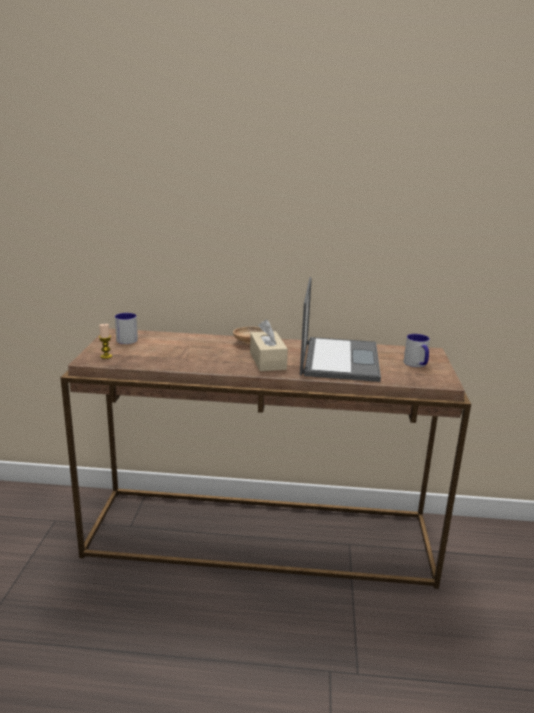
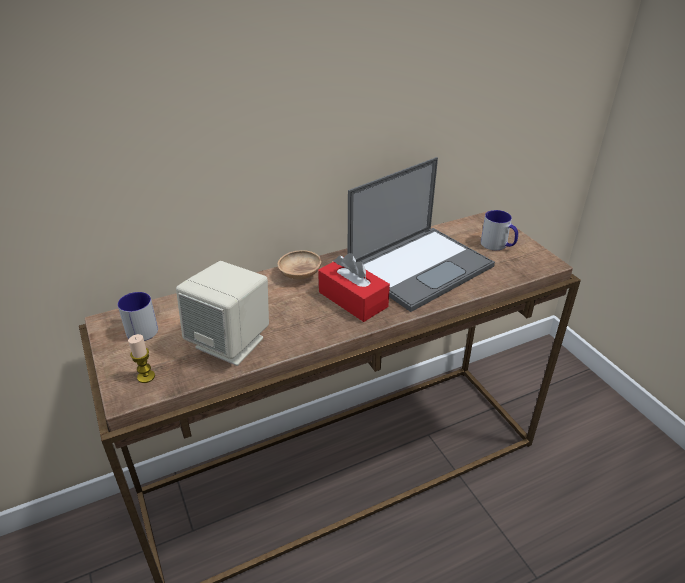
camera: 30 degrees left, 15 degrees up
(168, 357) = (231, 343): none -> beige speaker
(267, 360) = (353, 299): beige tissue box -> red tissue box
(339, 359) = (421, 266): laptop -> laptop turned 75 degrees clockwise

